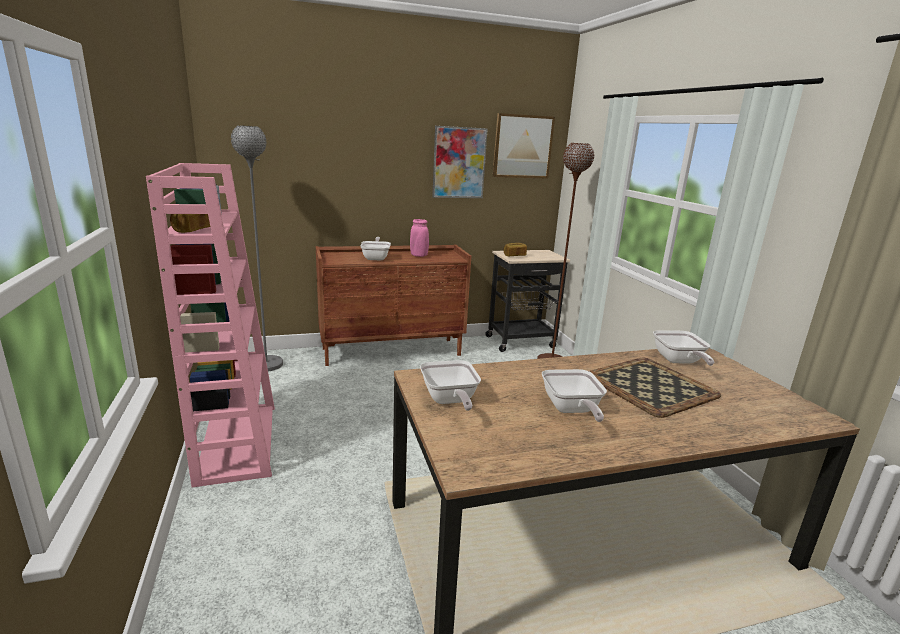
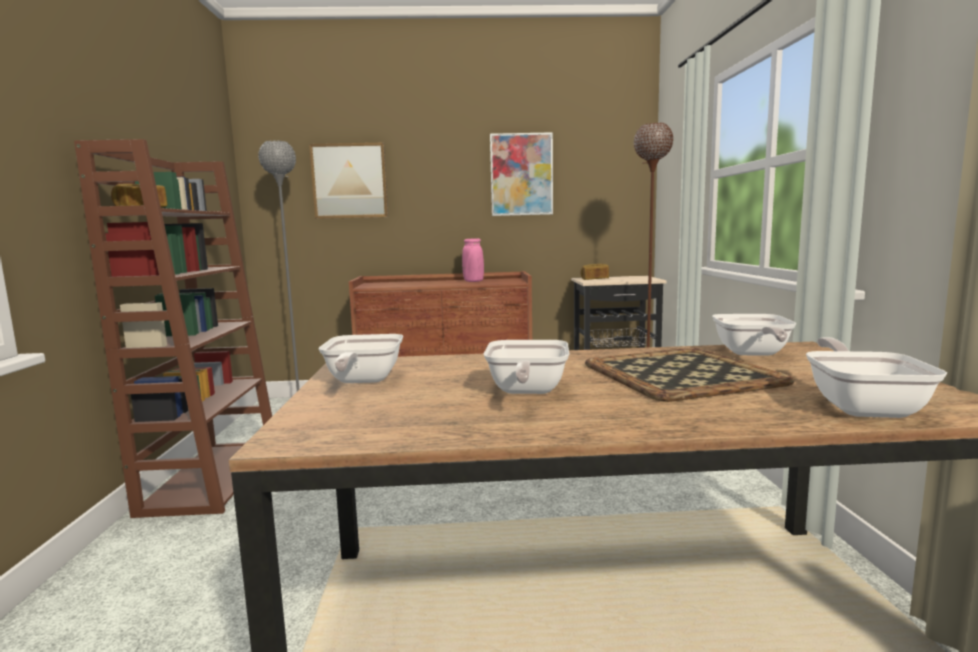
camera: 15 degrees right, 10 degrees down
(237, 442) = (213, 477): pink bookcase -> brown bookcase
(376, 258) = (421, 283): frying pan -> frying pan (861, 406)
(522, 146) = (599, 151): picture -> picture (350, 181)

